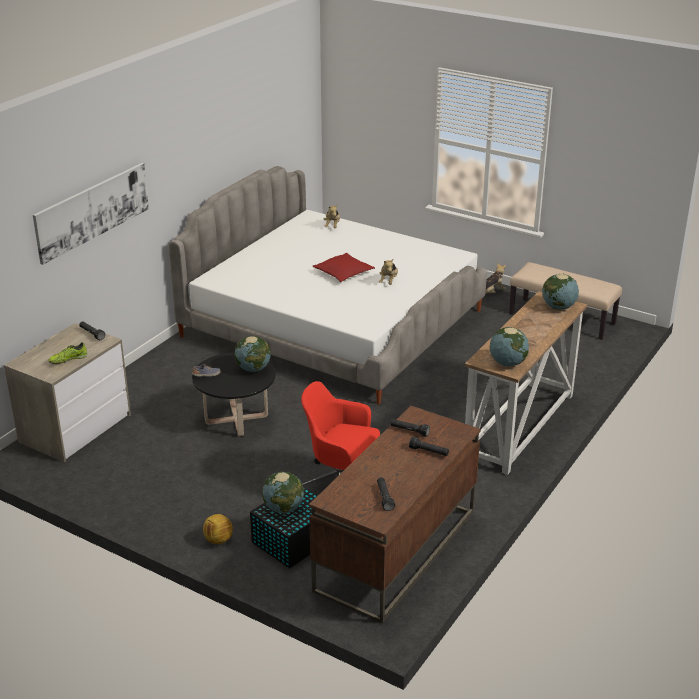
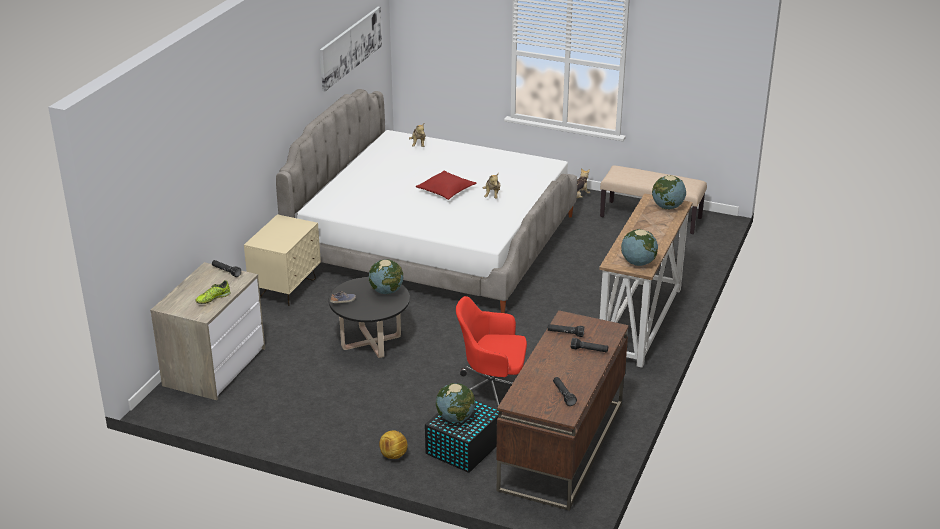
camera: 10 degrees left, 0 degrees up
(92, 211) = (215, 150): picture -> picture (350, 47)
(172, 357) = (286, 289): none -> beige nightstand

